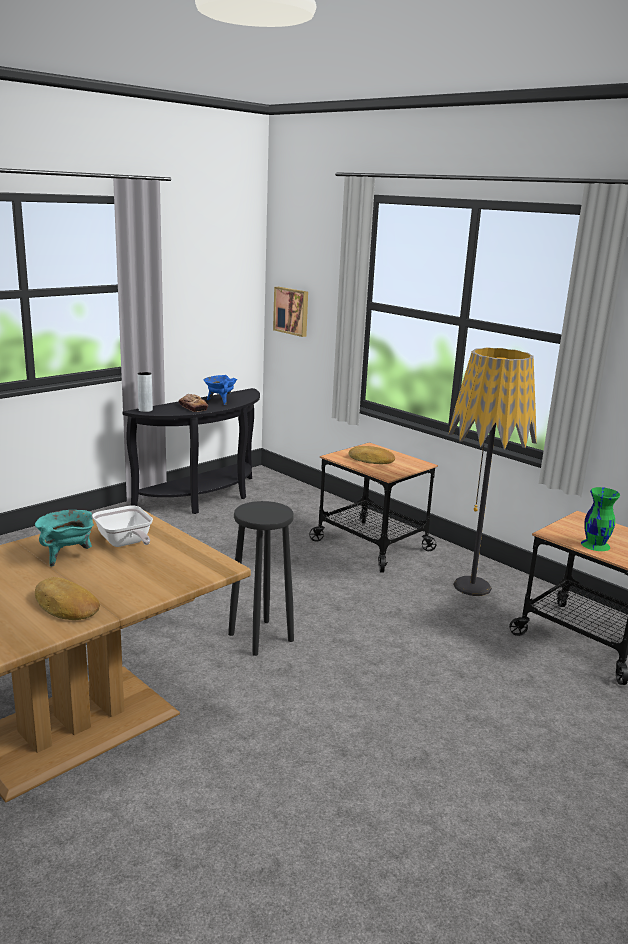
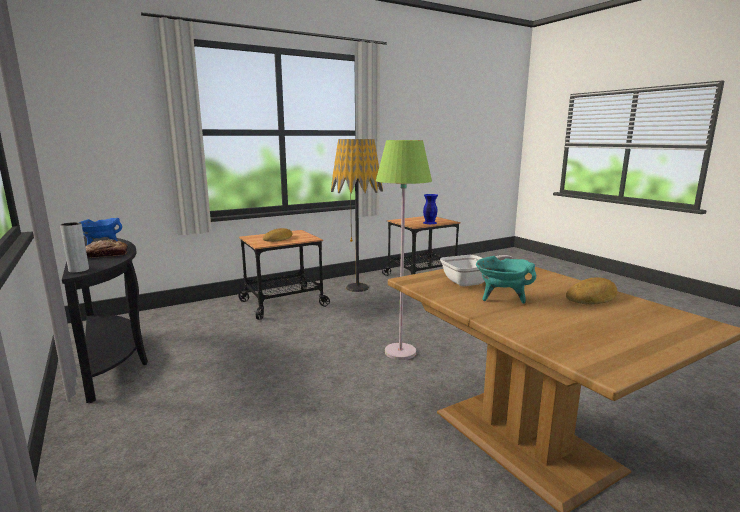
camera: 75 degrees left, 5 degrees down
(261, 637) = (400, 352): black stool -> green floor lamp
(292, 311) = (84, 151): picture -> none
(595, 544) = (429, 223): green vase -> blue vase

